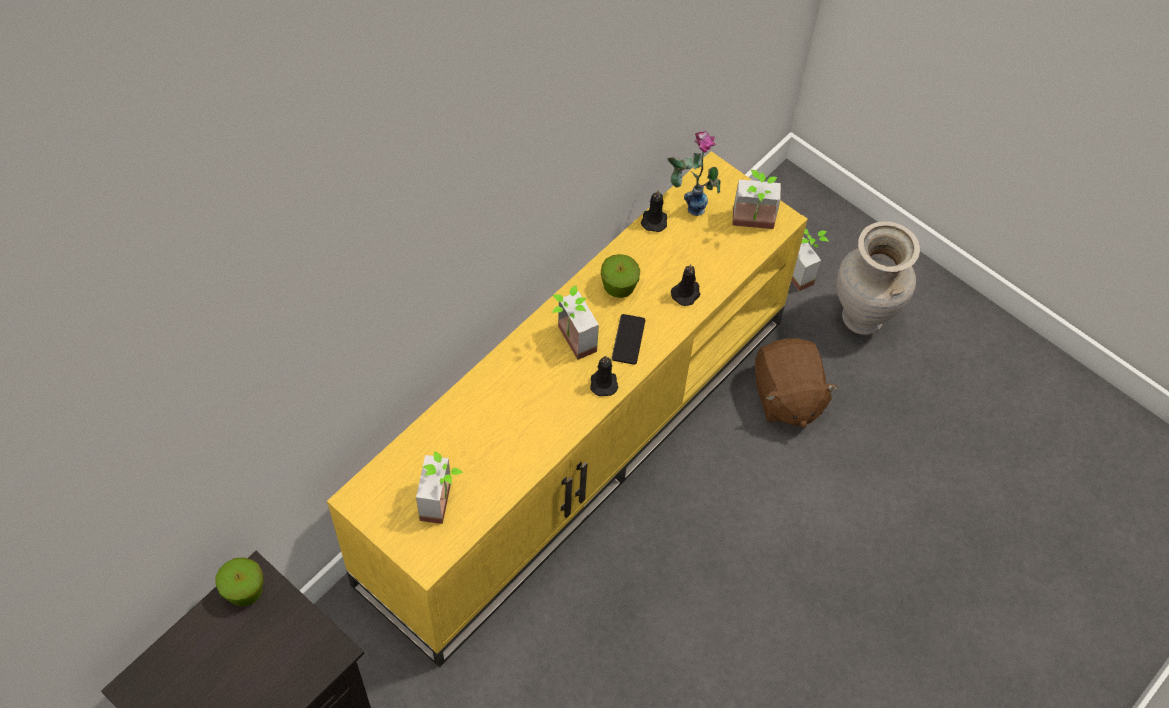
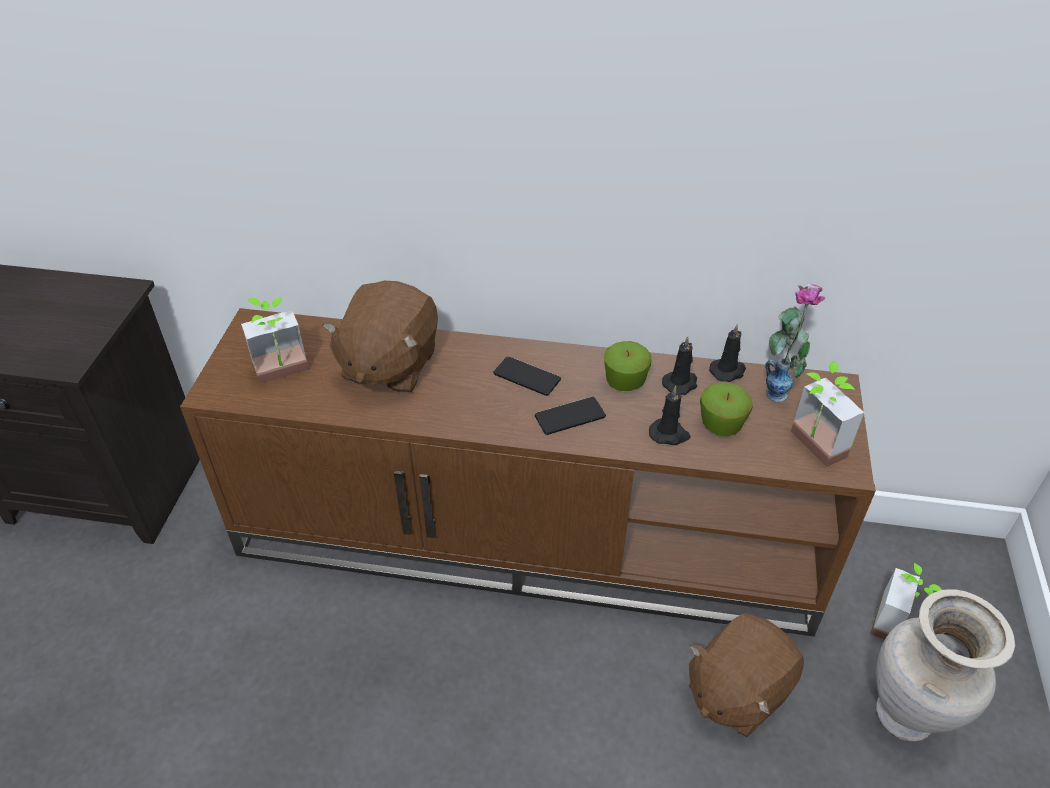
camera: 60 degrees right, 15 degrees down
(244, 590) = (108, 290): apple -> apple (721, 425)
(487, 425) = (389, 365): none -> brown plush toy
(569, 342) = (527, 377): potted plant -> phone
(576, 444) = (529, 537): yellow tv stand -> brown tv stand
(603, 382) = (503, 421): black candle -> black candle (680, 383)

